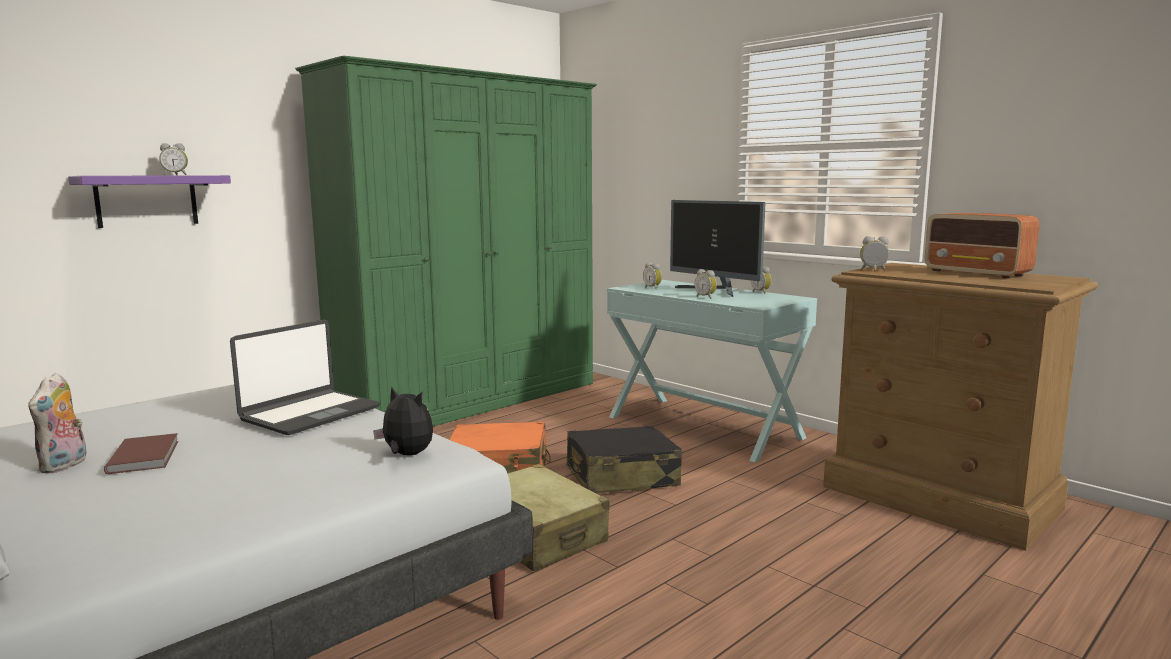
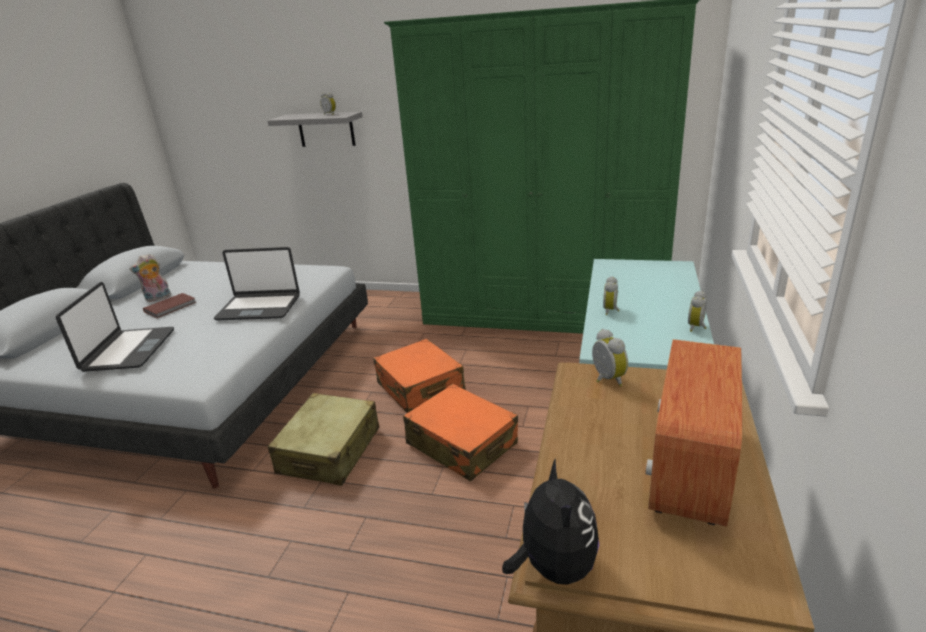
camera: 60 degrees right, 15 degrees up
(146, 200) = (326, 129): purple shelf -> grey shelf
(252, 488) = (128, 350): none -> laptop
(406, 455) = (192, 365): plush toy -> plush toy (553, 567)
(621, 477) = (462, 444): black suitcase -> orange suitcase
(653, 288) = (625, 274): alarm clock -> none
(715, 291) = (663, 303): monitor -> none

